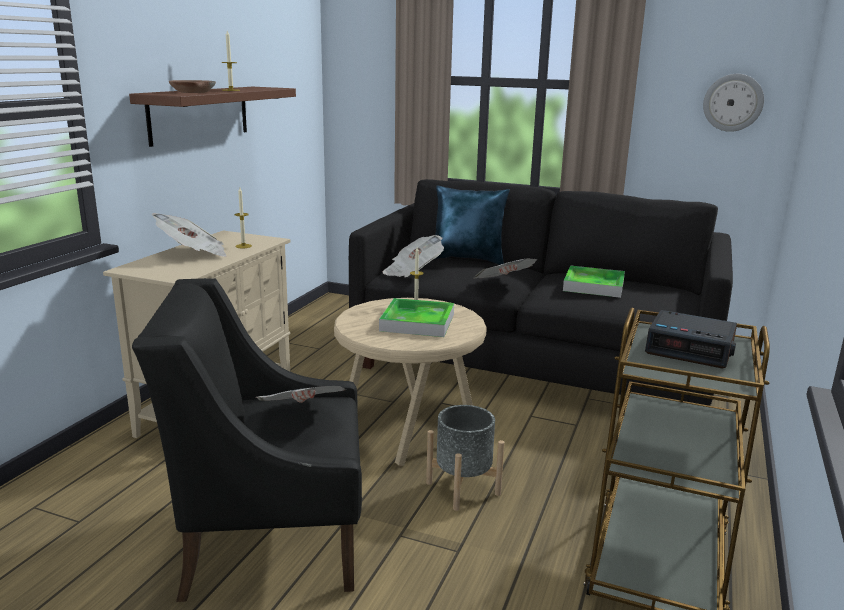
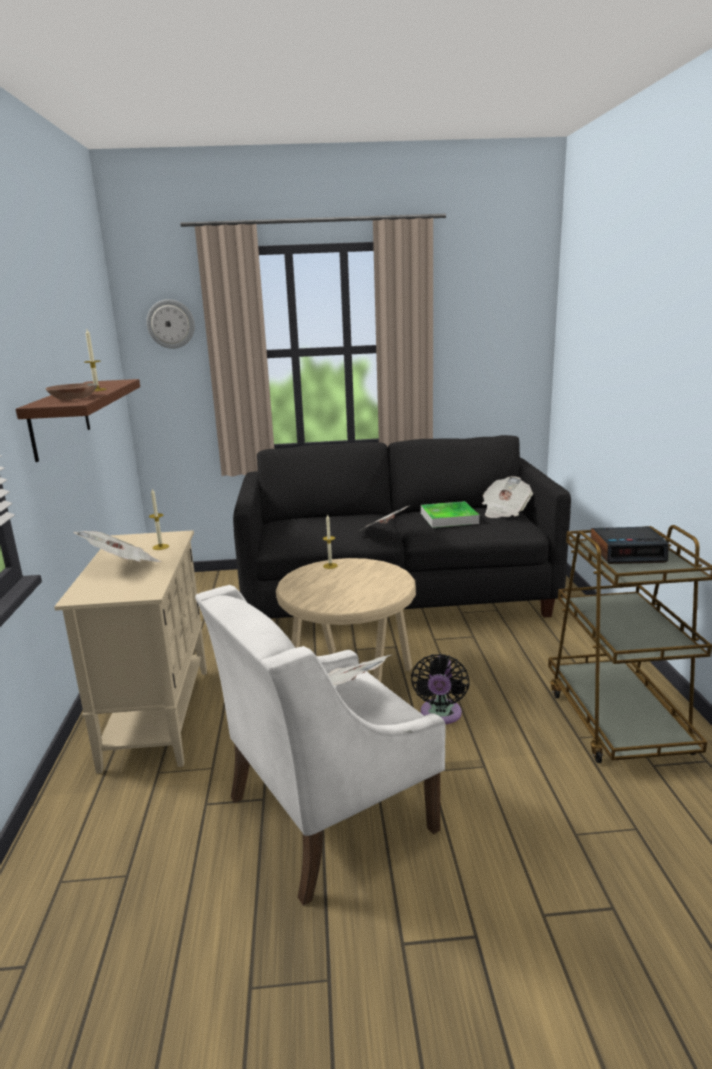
camera: 25 degrees left, 0 degrees up
(271, 536) = (328, 814): black armchair -> white armchair
(412, 272) = (291, 538): newspaper -> newspaper (504, 511)
(417, 322) = (353, 582): tray -> none
(462, 488) = (440, 715): grey planter -> black fan
(467, 260) = (325, 516): blue pillow -> none
(733, 102) = (503, 352): wall clock -> wall clock (171, 324)

